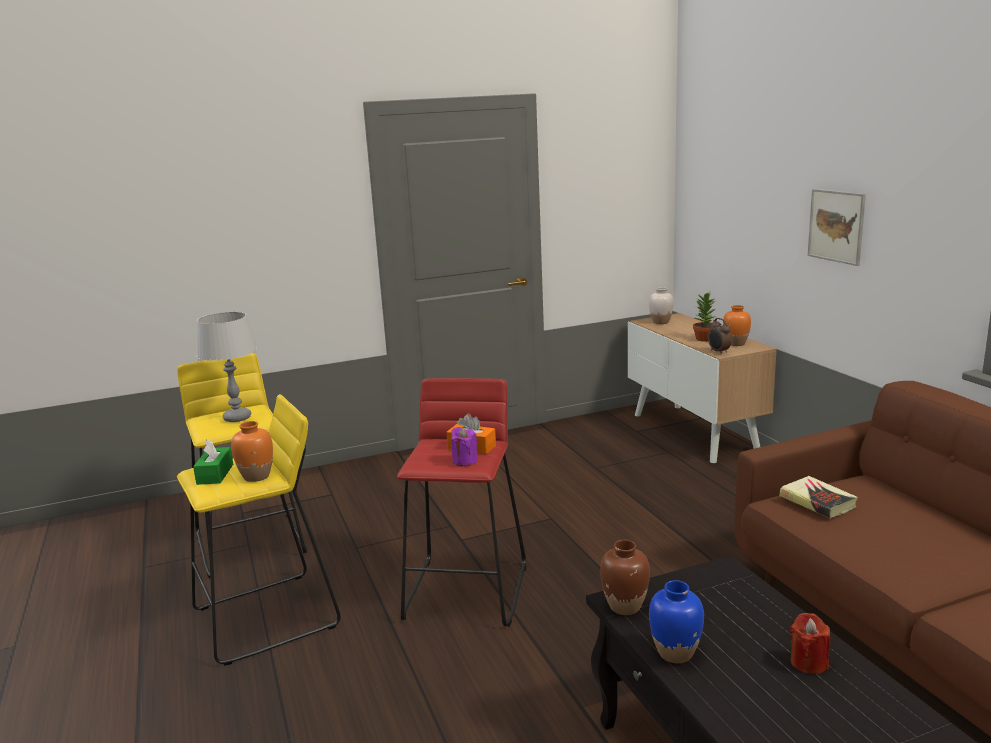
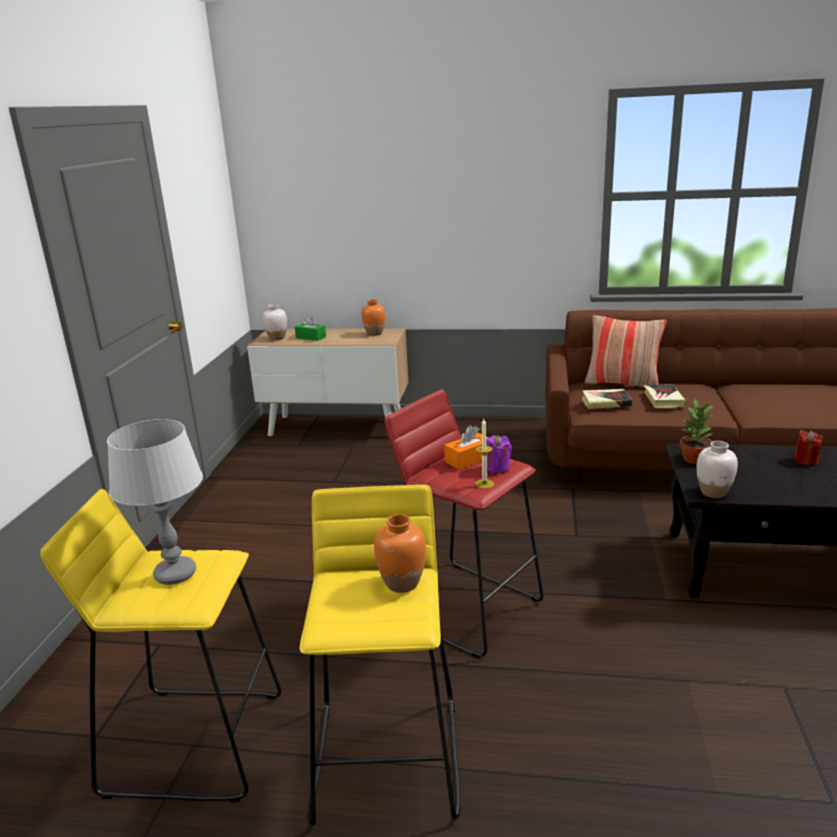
camera: 60 degrees left, 5 degrees up
(215, 474) = (359, 612): green tissue box -> green tissue box (311, 337)
(429, 464) = (484, 484): none -> candle
(625, 606) = (713, 492): brown vase -> white vase
(675, 653) = (780, 493): blue vase -> none
(704, 339) = (345, 338): potted plant -> potted plant (694, 459)
(718, 352) = (382, 342): alarm clock -> none
(836, 226) = (456, 215): picture -> none
(887, 533) = (663, 399): none -> book
(904, 499) = (622, 383): none -> pillow

